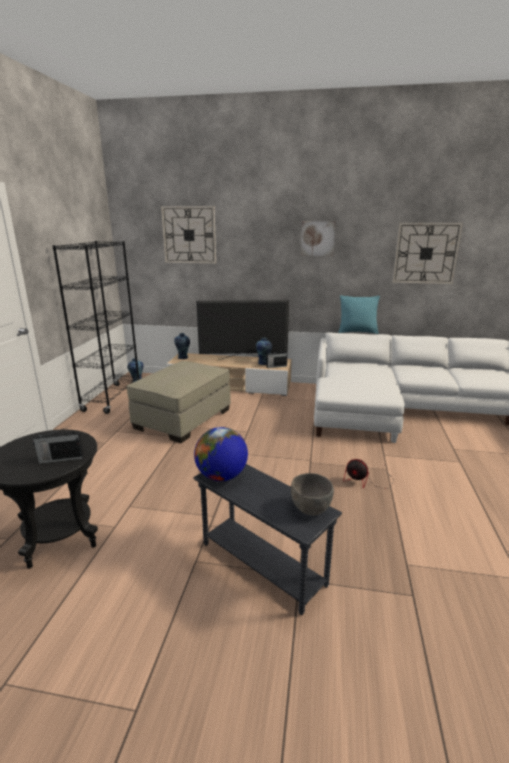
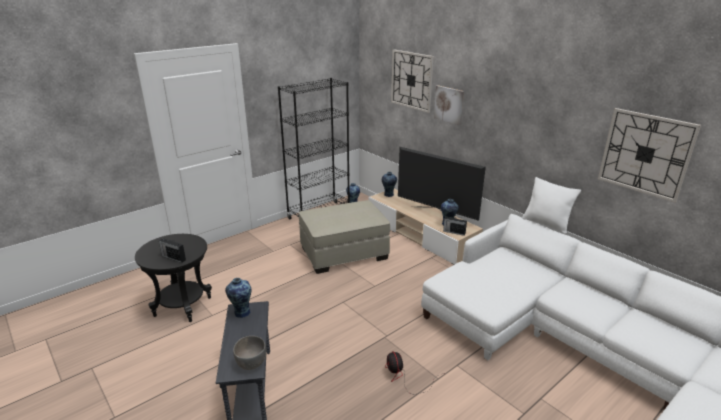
camera: 40 degrees right, 5 degrees up
(221, 476) = (241, 312): globe -> vase
(317, 238) = (522, 107): picture -> picture (449, 104)
(357, 332) = (546, 224): turquoise pillow -> white pillow

